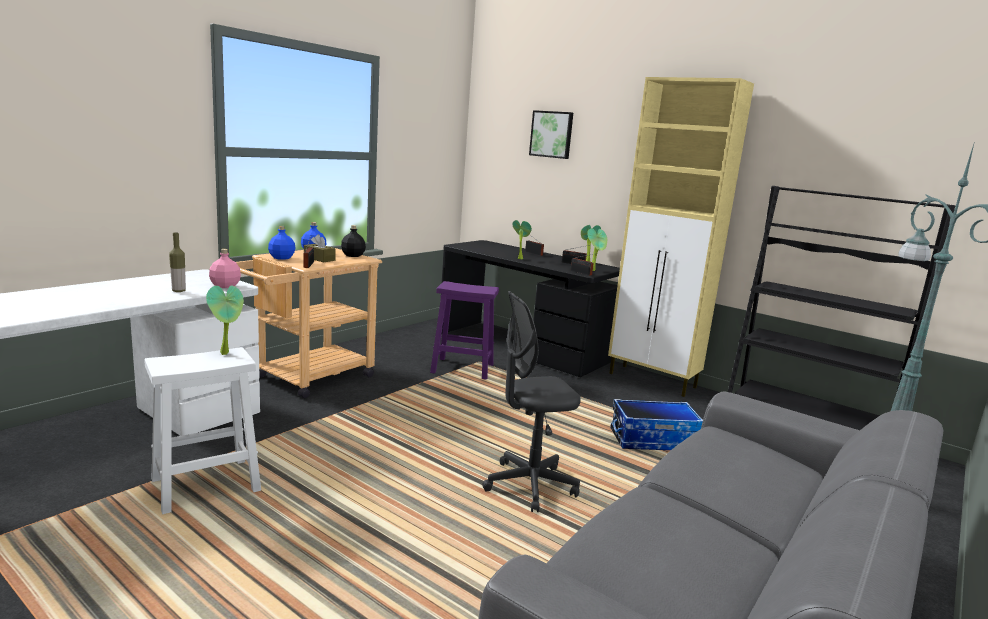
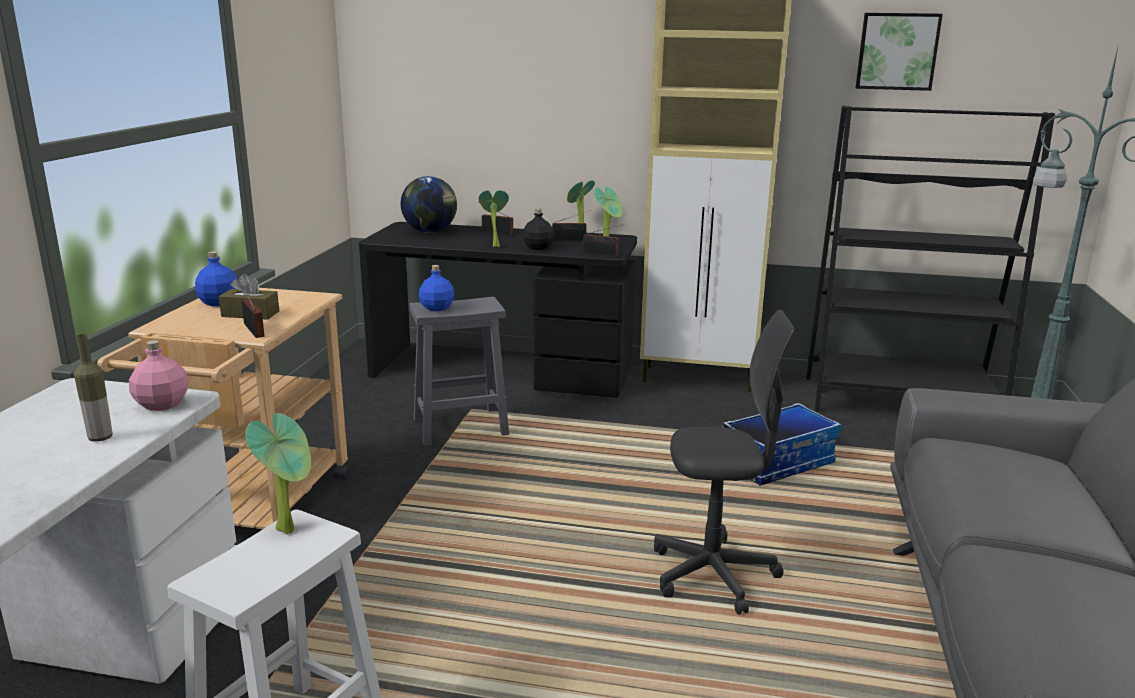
camera: 25 degrees left, 5 degrees up
(282, 258) = (188, 326): blue bottle -> blue bottle (436, 308)
(352, 255) = (288, 295): black bottle -> black bottle (538, 247)
(461, 368) = (458, 427): purple stool -> grey stool
(493, 247) = (430, 231): none -> globe
(529, 485) = (713, 575): grey office chair -> grey office chair turned 135 degrees counterclockwise
(552, 134) = (493, 51): picture -> picture (897, 51)

